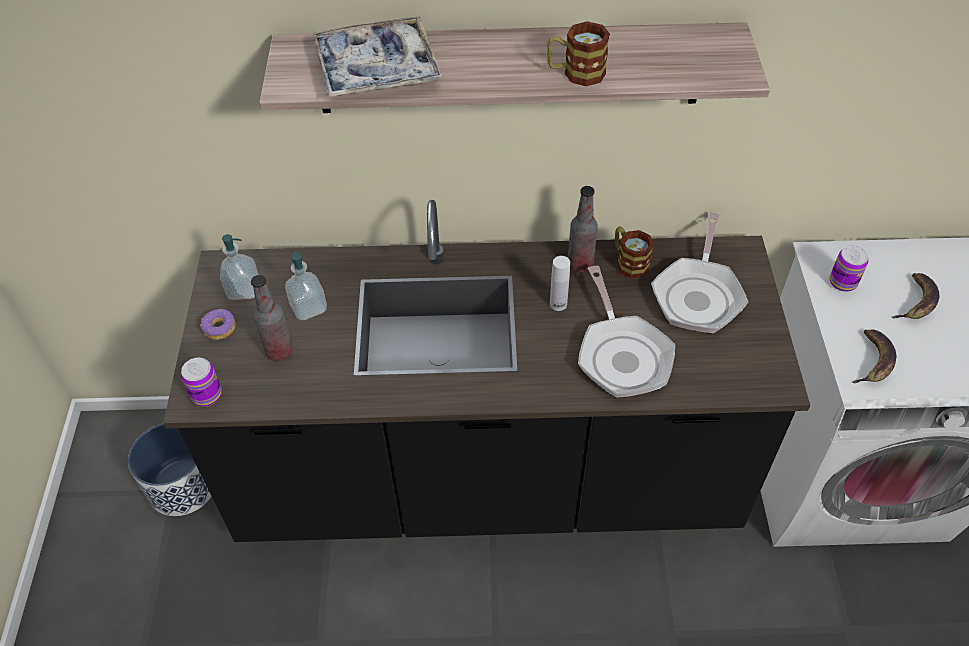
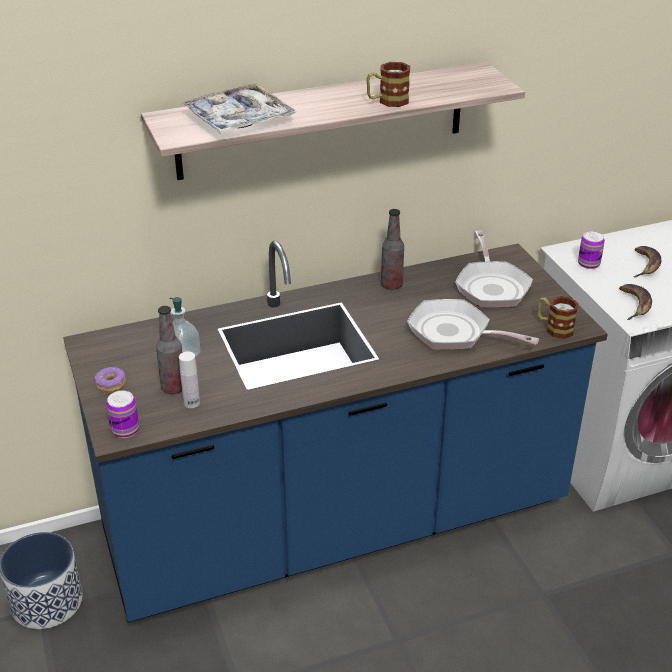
camera: 20 degrees left, 15 degrees down
(243, 289) = (118, 354): soap dispenser -> none
(487, 480) = (336, 524): black counter -> blue counter
(558, 304) = (388, 312): white bottle -> white bottle (191, 403)
(622, 355) = (455, 333): frying pan -> frying pan turned 150 degrees clockwise
(628, 262) = (428, 277): mug -> mug (554, 328)

